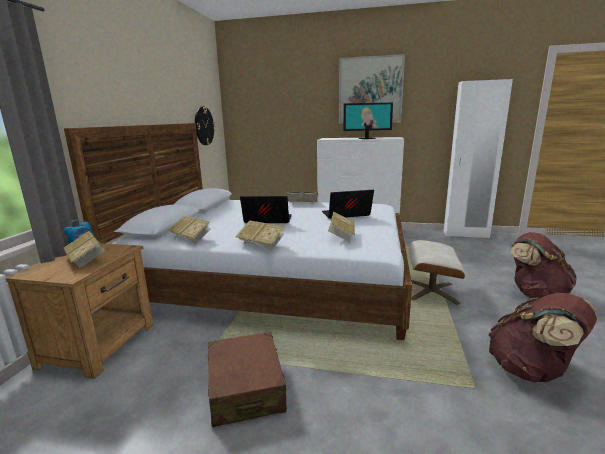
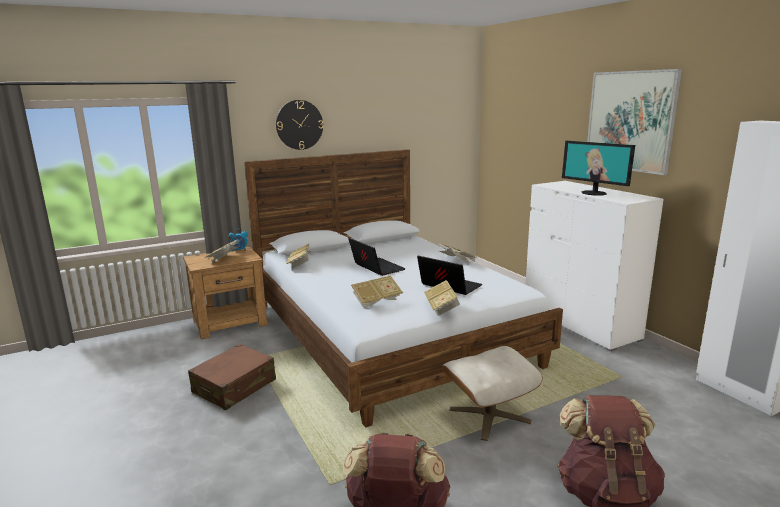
camera: 50 degrees right, 0 degrees up
(204, 126) = (435, 150): wall clock -> wall clock (299, 125)
(261, 244) = (317, 286): book -> book (441, 307)

